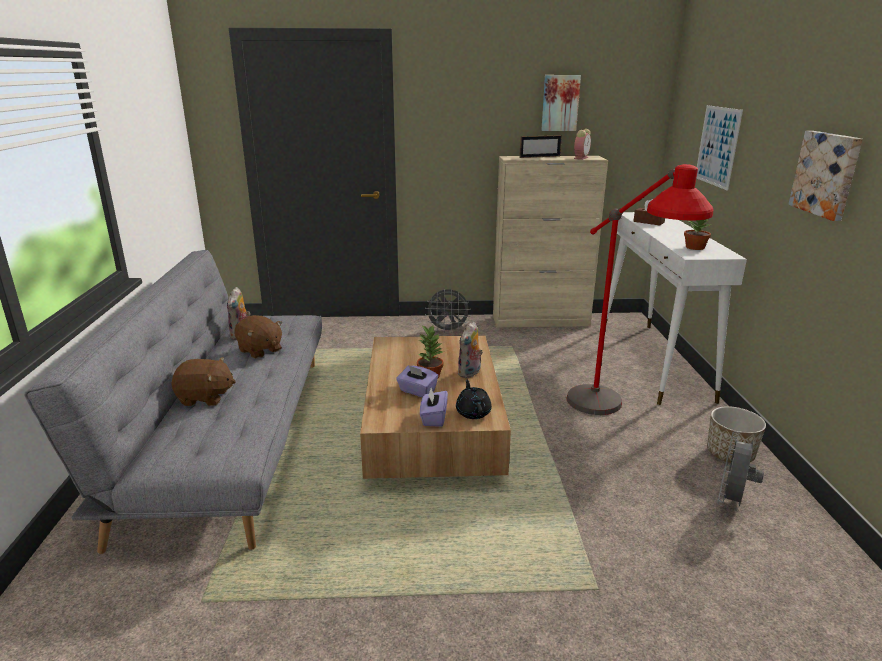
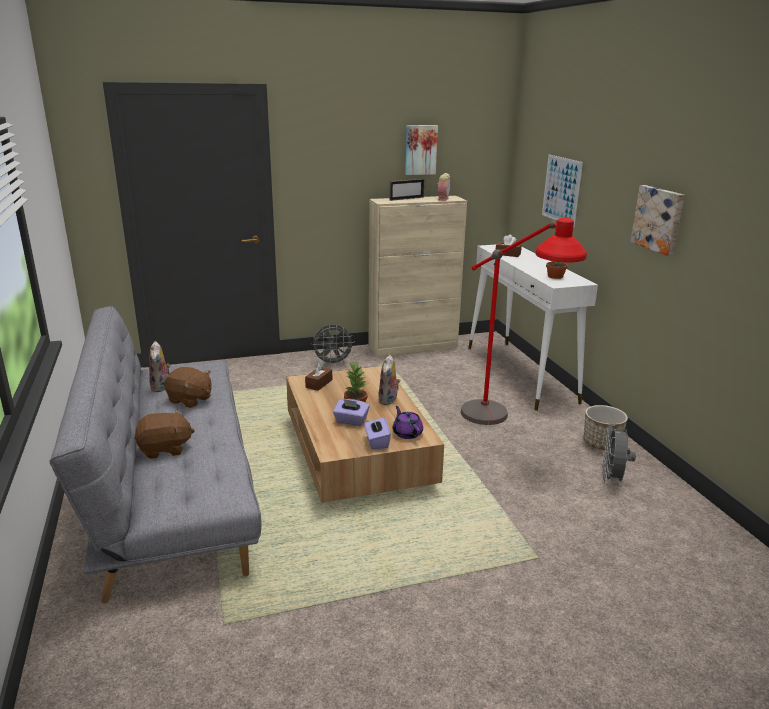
camera: 15 degrees left, 0 degrees up
(403, 347) = (319, 384): none -> brown tissue box
(473, 412) = (407, 433): black teapot -> purple teapot

